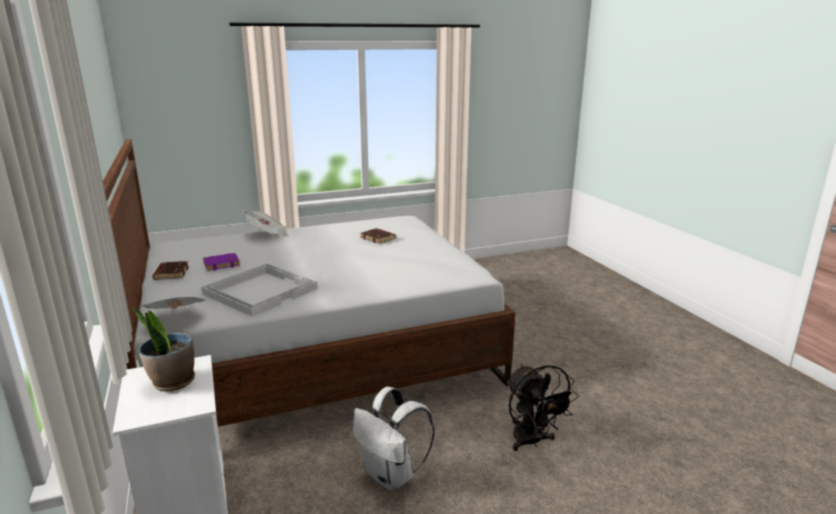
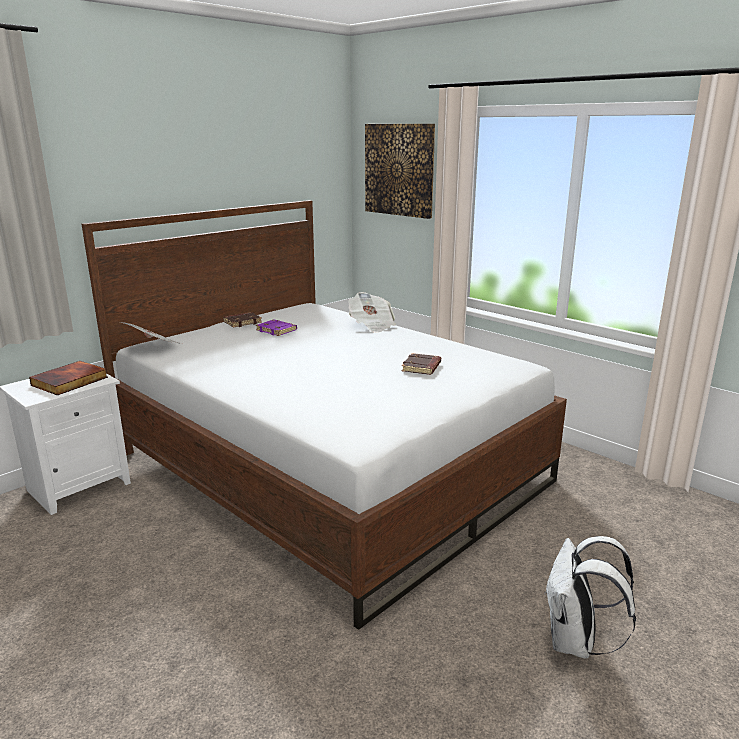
camera: 65 degrees right, 0 degrees up
(172, 382) = (70, 381): potted plant -> book
(190, 99) = (399, 170): none -> picture
(260, 290) = (225, 356): white tray -> none
(392, 476) = (130, 579): white backpack -> white backpack (575, 642)
(532, 442) = (226, 683): black fan -> none

